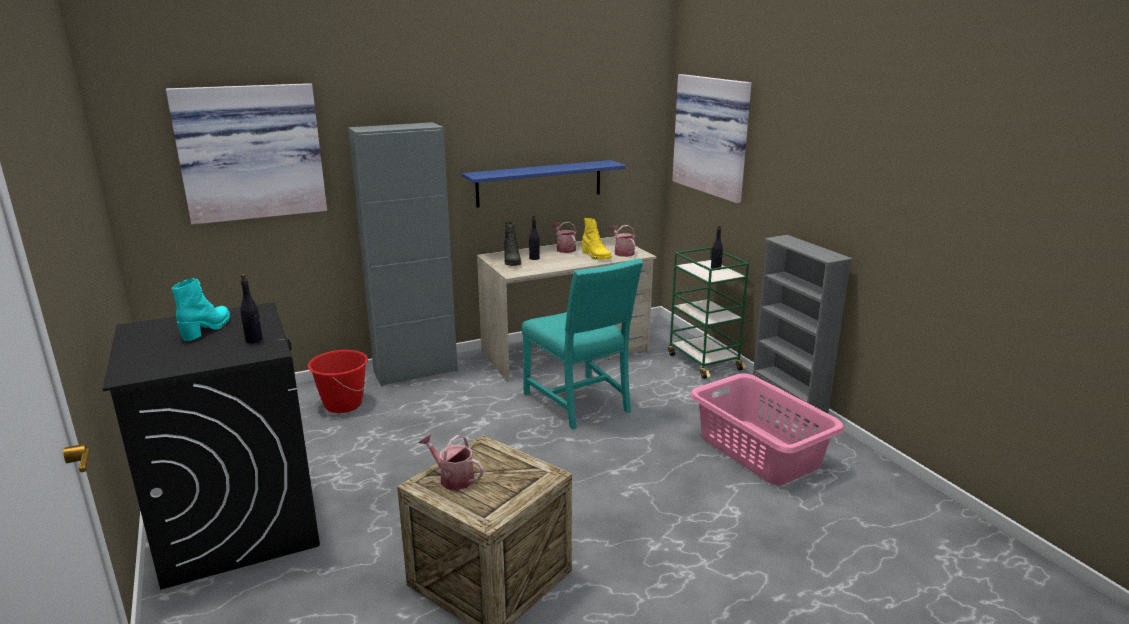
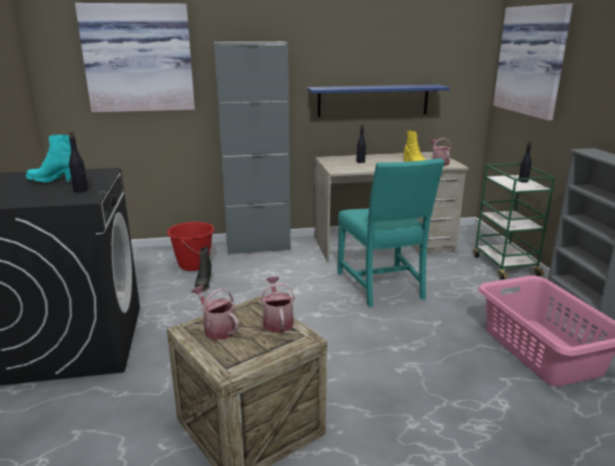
camera: 15 degrees right, 0 degrees up
(207, 329) = (55, 180): turquoise boot -> turquoise boot turned 120 degrees counterclockwise
(511, 262) = (340, 163): black boot -> black boot (203, 284)
(564, 249) = (389, 157): watering can -> watering can (277, 321)

